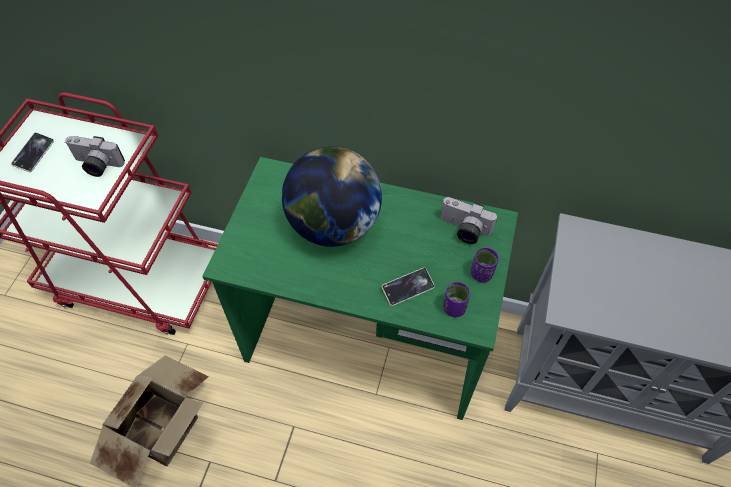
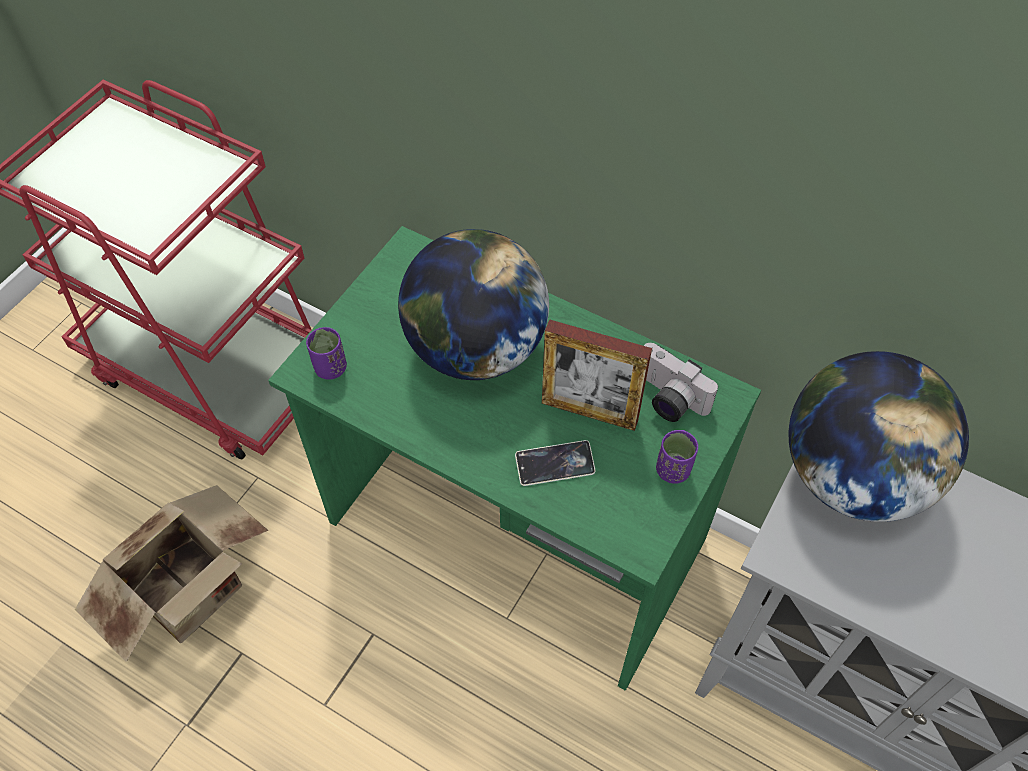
camera: 15 degrees right, 0 degrees up
(34, 154) = (92, 160): phone -> none
(96, 166) = (168, 193): camera -> none
(418, 249) = (589, 411): none -> picture frame
(454, 308) = (614, 511): purple cup -> purple cup (330, 368)
(592, 252) = (852, 476): none -> globe

